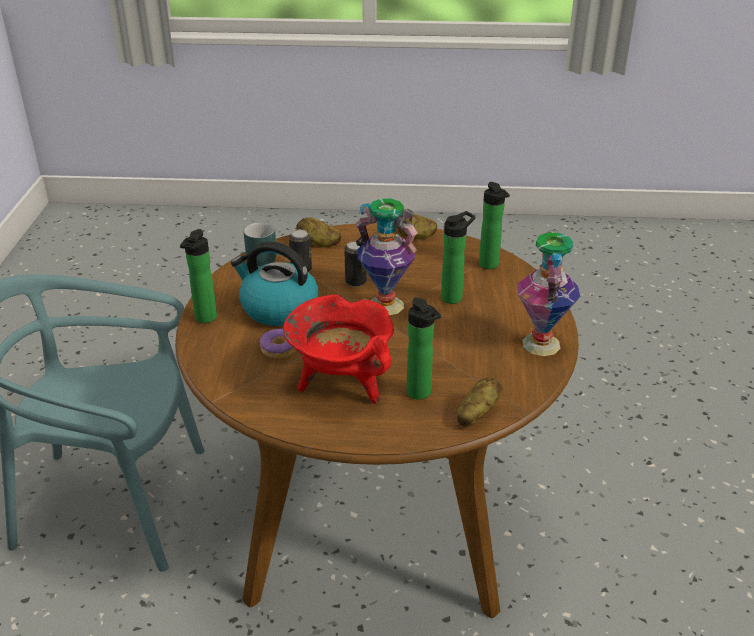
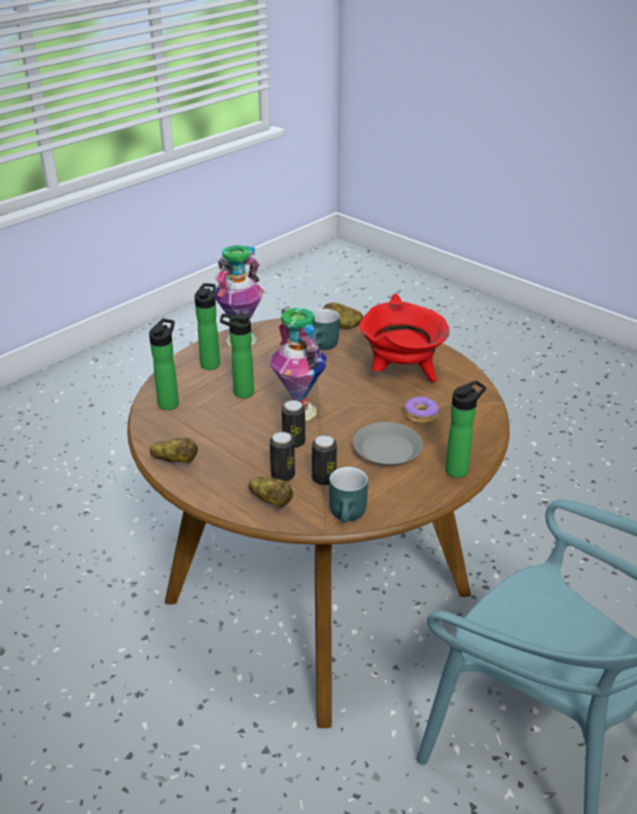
camera: 140 degrees left, 0 degrees up
(278, 308) = (387, 449): kettle -> grey plate
(333, 259) = (283, 475): none -> can
(421, 394) = (359, 347): bottle -> bottle (211, 363)
(456, 377) = (324, 346): none -> turquoise mug

